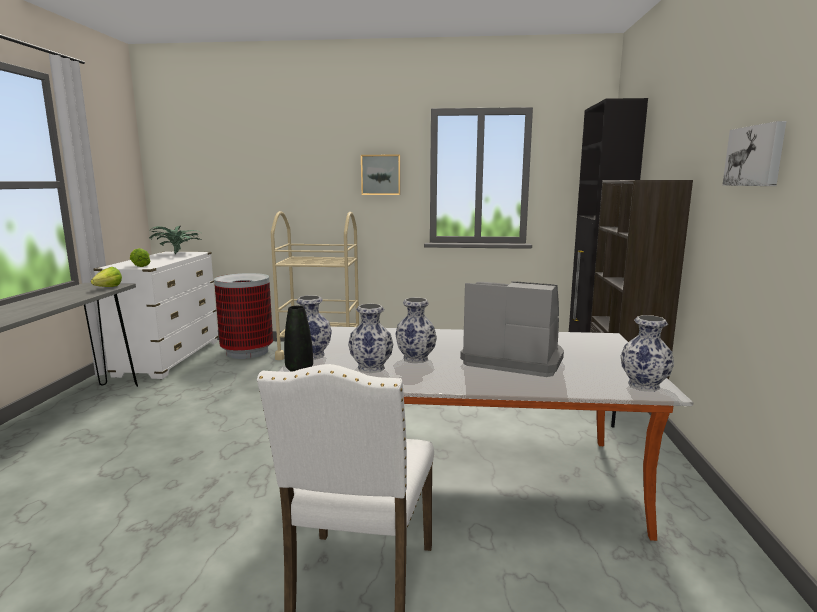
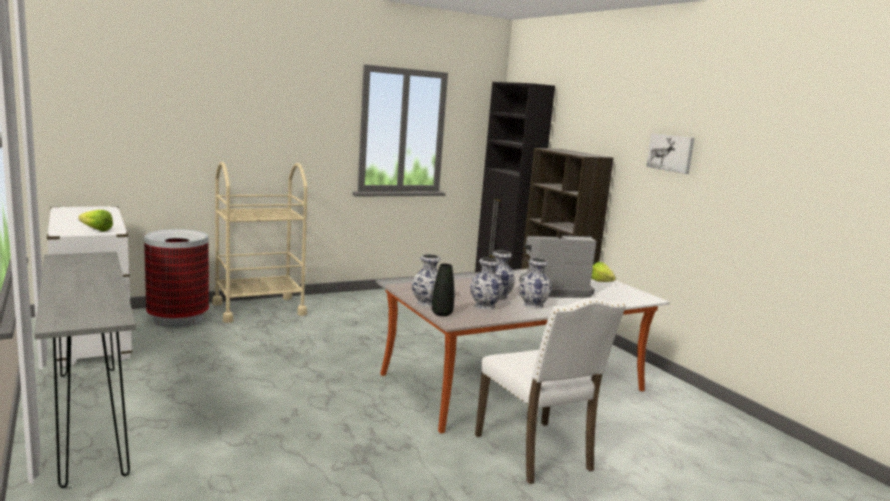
camera: 35 degrees left, 0 degrees up
(105, 288) = (101, 260): lettuce -> lettuce (603, 283)
(177, 253) = (84, 210): potted plant -> none
(381, 175) = (314, 124): picture -> none
(642, 385) = (638, 296): vase -> vase (533, 305)

